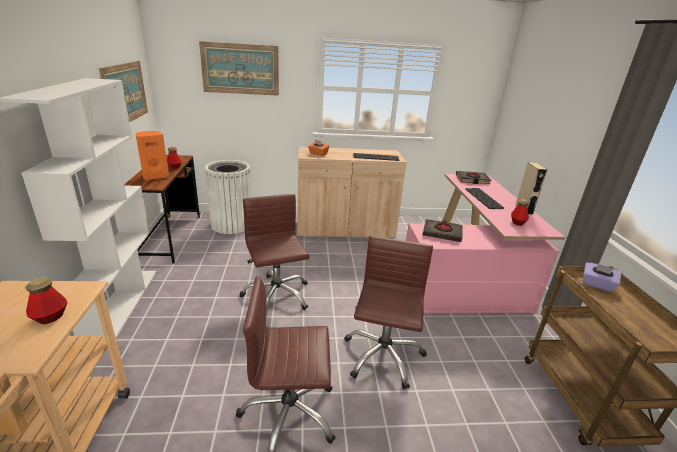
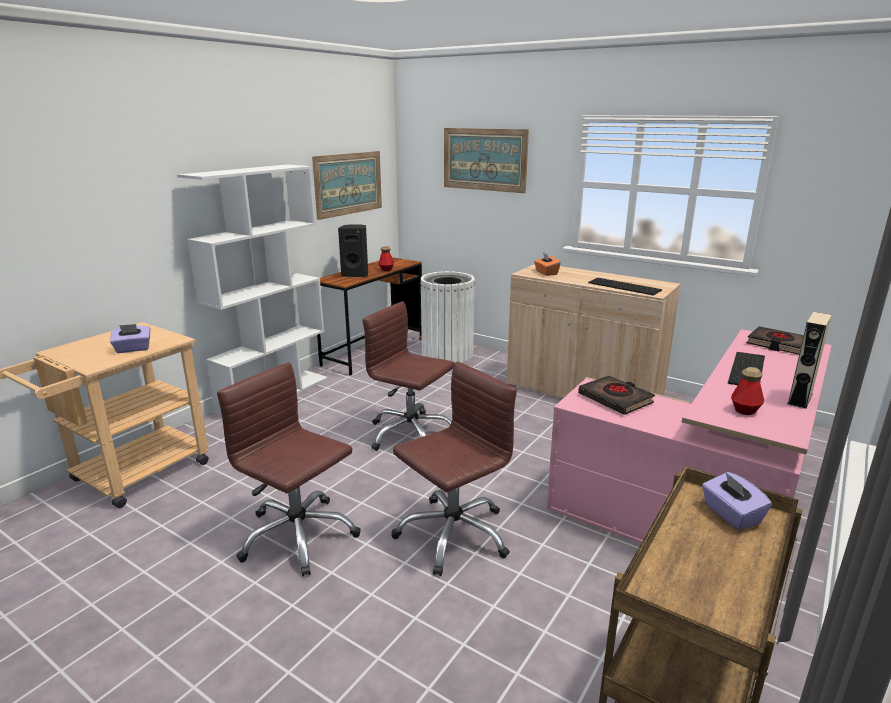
camera: 40 degrees right, 5 degrees down
(50, 317) = (133, 349): bottle -> purple tissue box
(155, 176) = (356, 275): orange speaker -> black speaker
(276, 295) = (410, 434): brown office chair -> brown office chair turned 75 degrees counterclockwise

